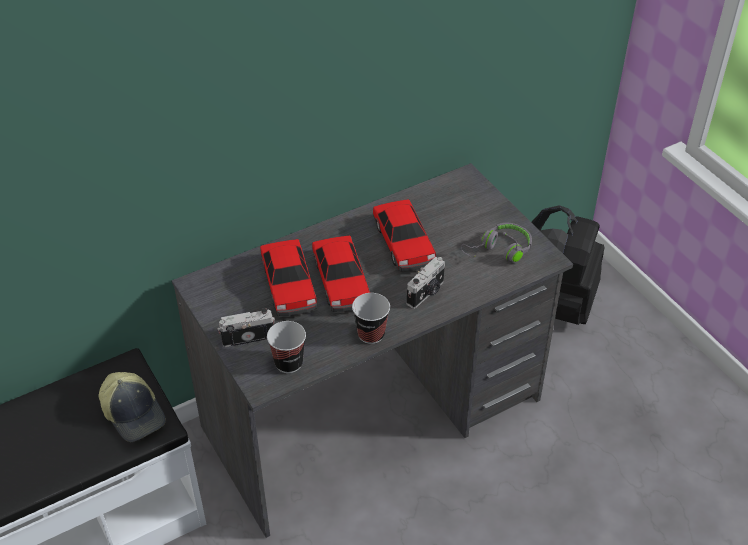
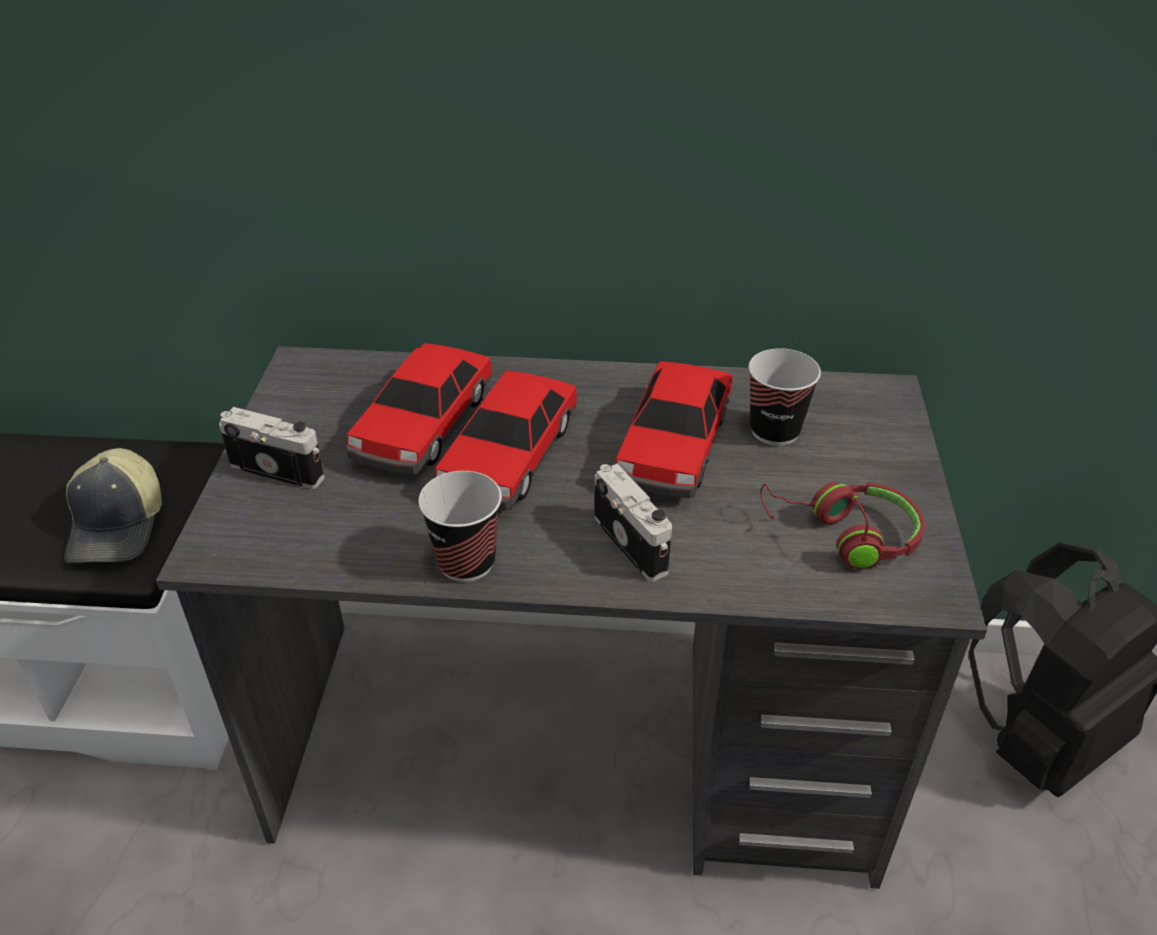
camera: 35 degrees right, 5 degrees down
(288, 363) = (288, 539): cup -> cup (775, 431)
(426, 293) = (633, 543): camera -> camera turned 105 degrees counterclockwise
(499, 250) = (843, 535): grey headphones -> red headphones

